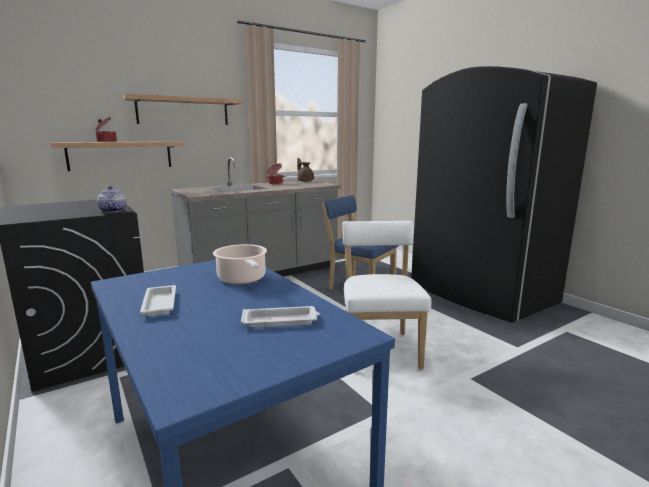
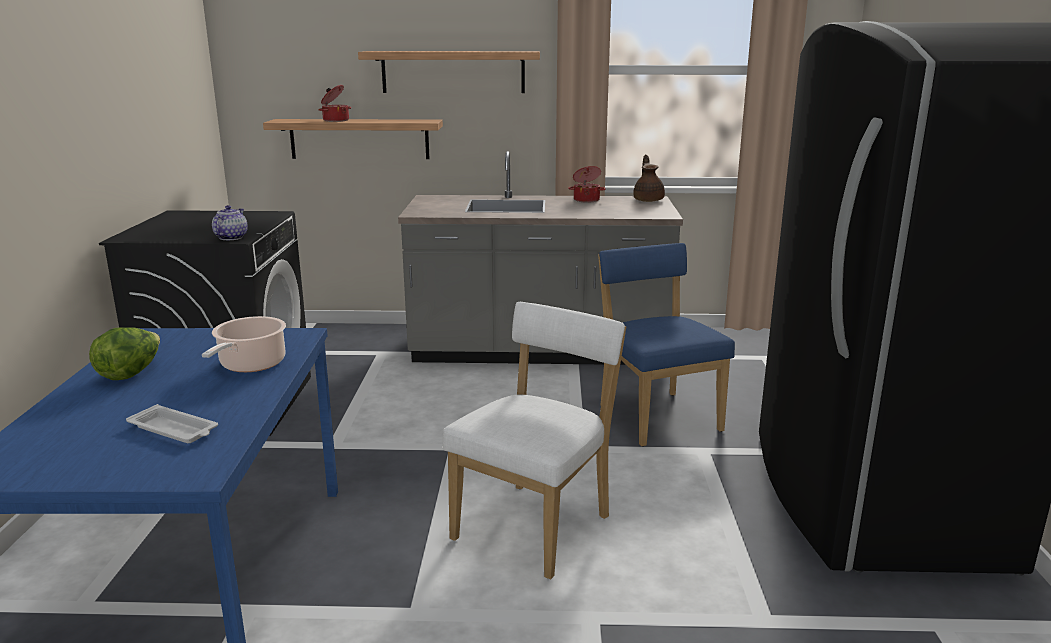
camera: 35 degrees right, 5 degrees up
(160, 303) = (131, 373): white tray -> lettuce

